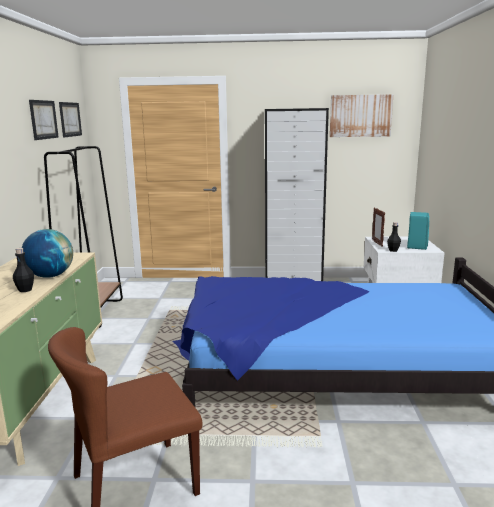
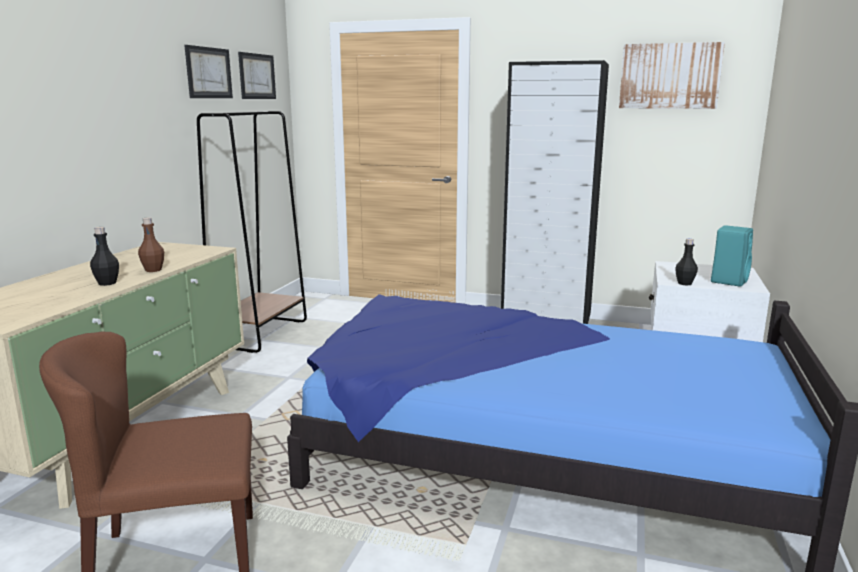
camera: 15 degrees right, 0 degrees up
(50, 276) = (153, 270): globe -> brown bottle
(377, 243) = (666, 271): picture frame -> none

